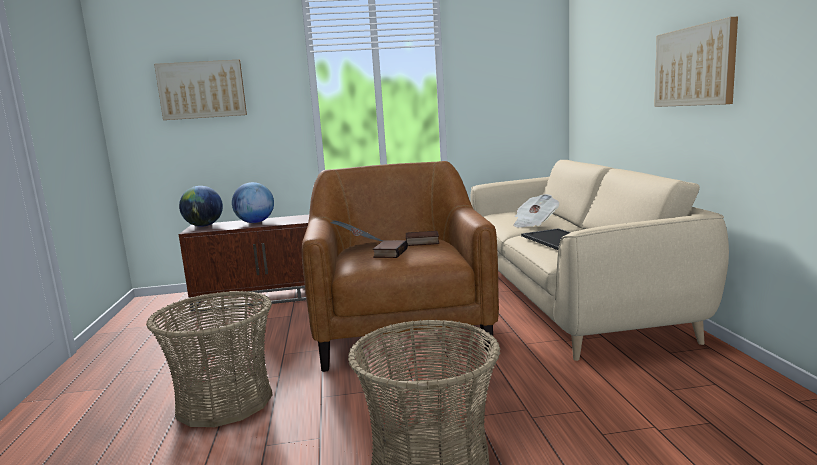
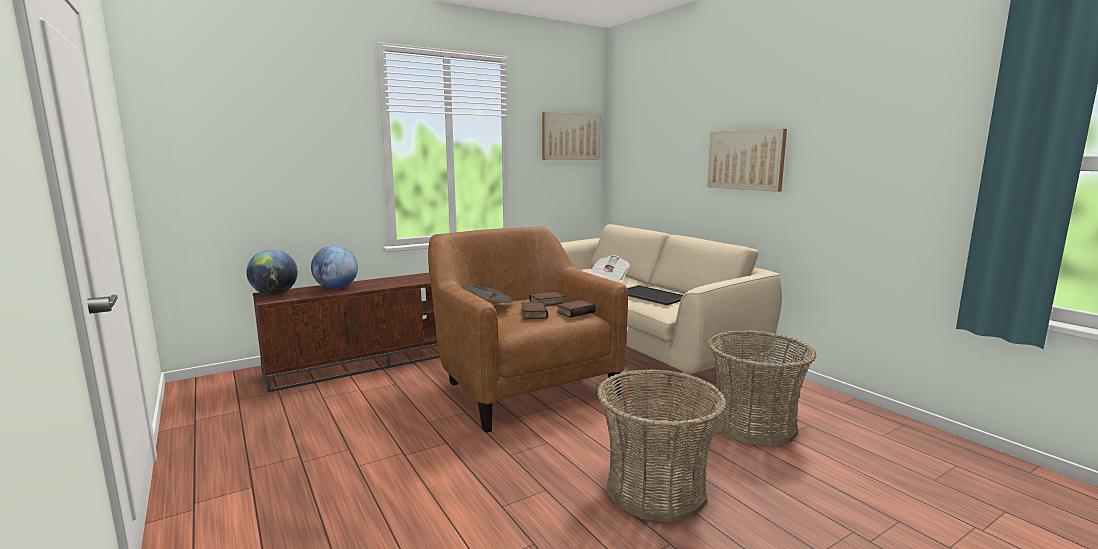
camera: 25 degrees left, 0 degrees up
(202, 90) = (263, 141): picture -> picture (570, 136)
(224, 401) = (414, 475): basket -> basket (753, 425)
(436, 253) = (575, 312): none -> book

